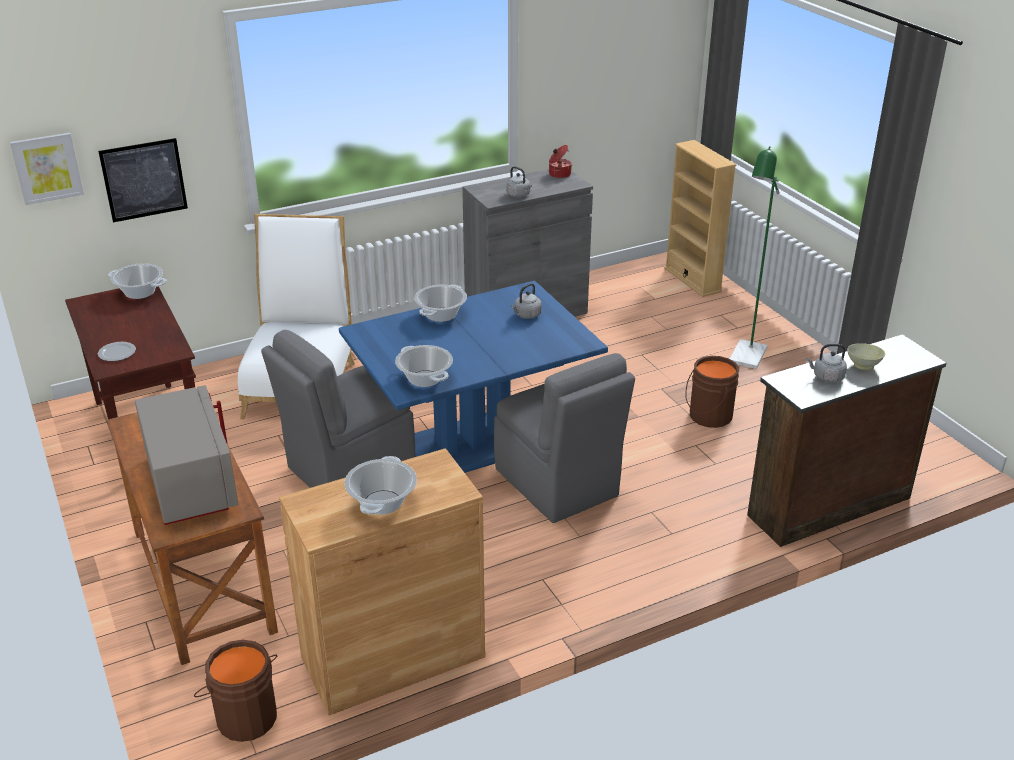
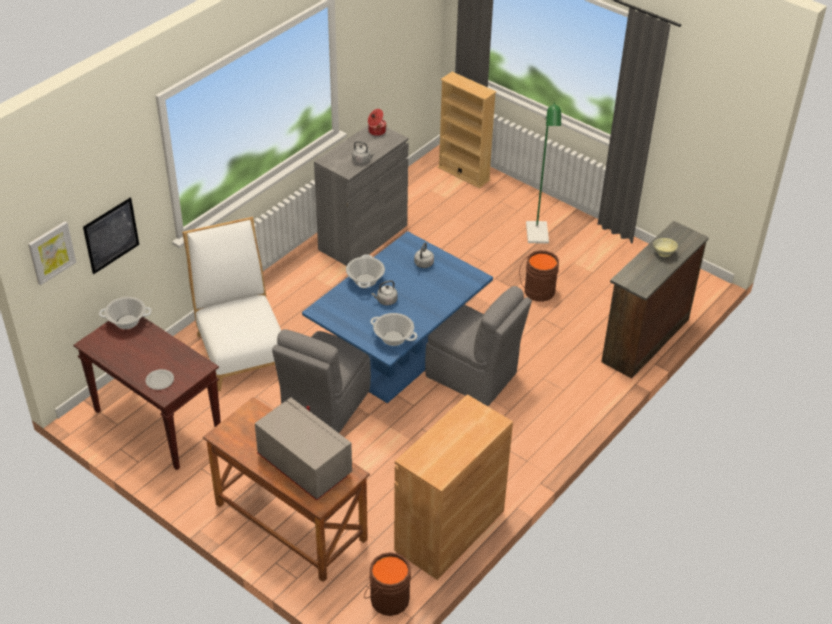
camera: 25 degrees left, 10 degrees up
(382, 502) = (459, 444): cooking pot -> none
(826, 377) = (647, 268): grey kettle -> grey kettle (386, 301)

